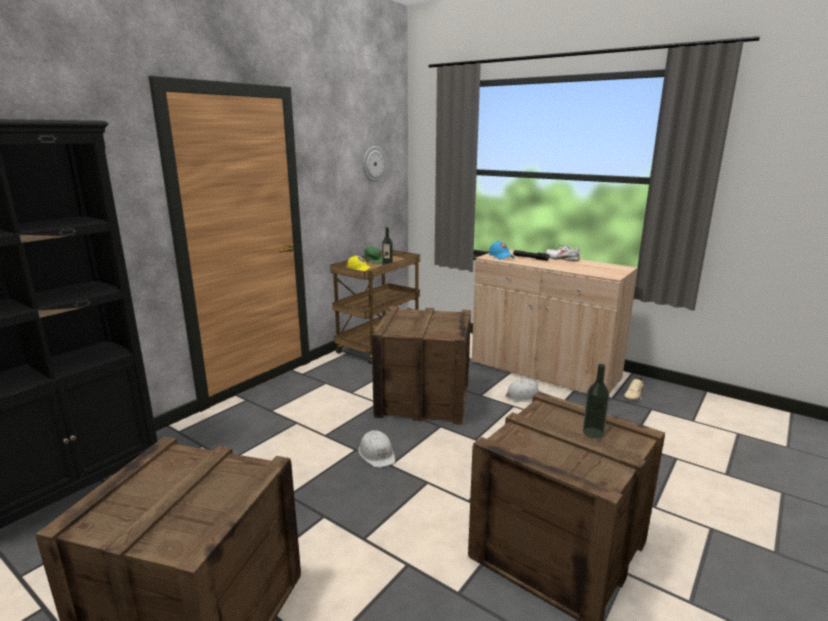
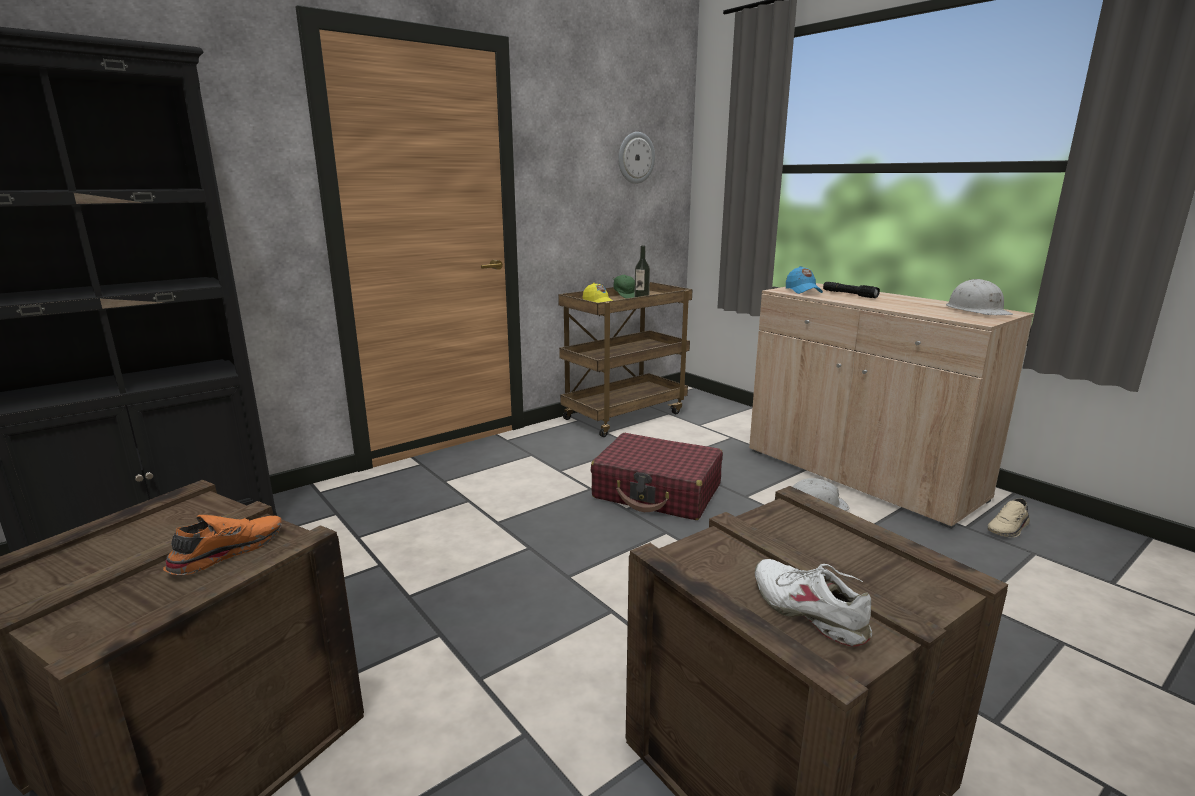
camera: 15 degrees right, 0 degrees up
(226, 482) = (227, 552): none -> orange shoe
(377, 454) = (556, 558): white hard hat -> white hard hat (977, 310)
(424, 399) = (657, 492): crate -> red suitcase
(562, 259) = (902, 297): white shoe -> white shoe (808, 611)
(593, 433) = (860, 565): bottle -> none

